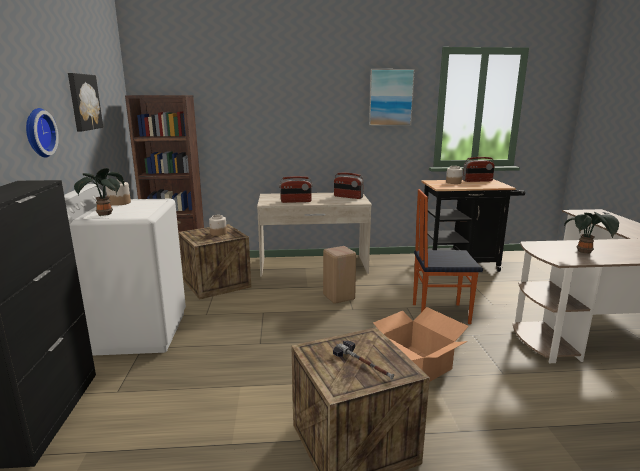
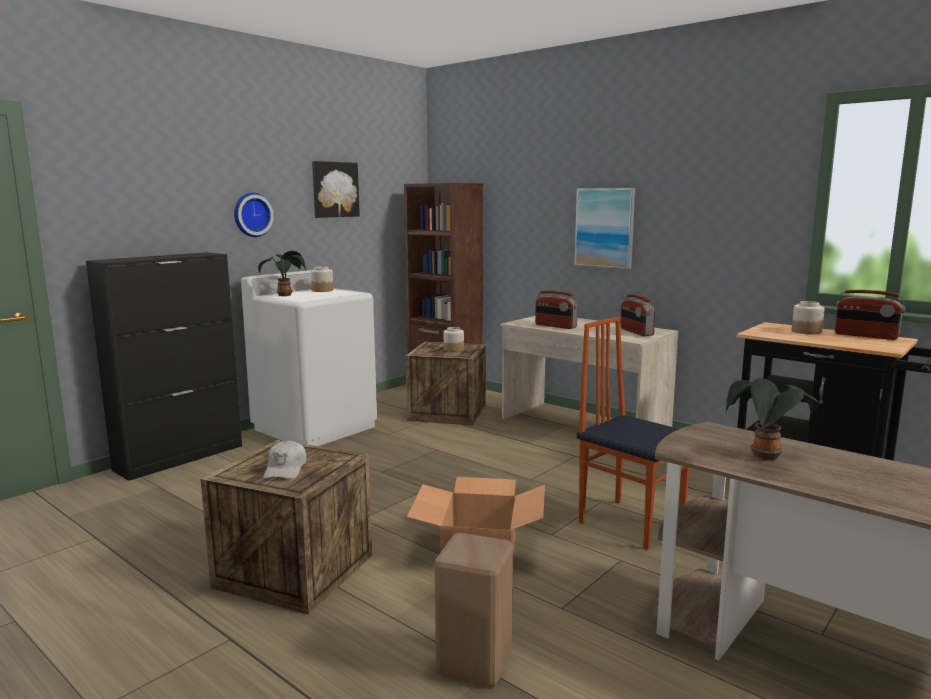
camera: 45 degrees right, 5 degrees down
(338, 297) = (540, 464): beige stool -> beige stool (472, 664)
(364, 363) = (286, 469): hammer -> white cap
(390, 97) = (730, 182): picture -> picture (605, 227)

